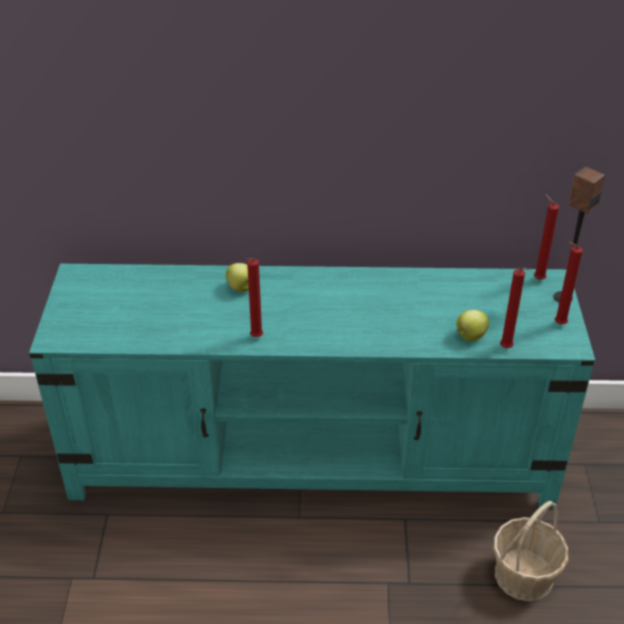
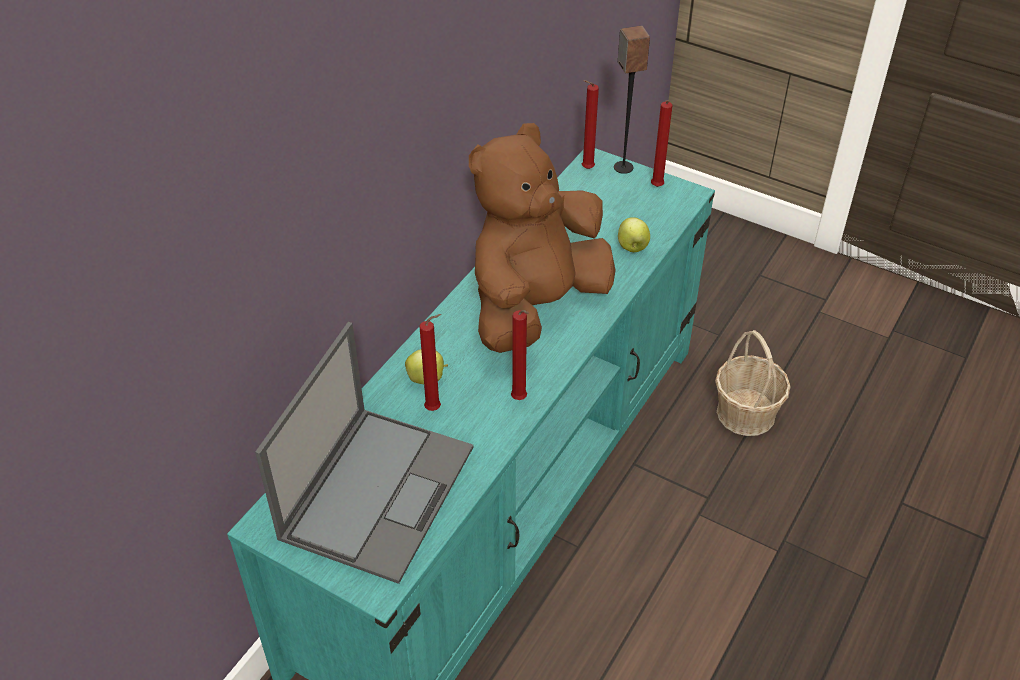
camera: 60 degrees left, 5 degrees up
(130, 307) = (378, 490): none -> laptop
(355, 310) = (535, 306): none -> brown plush toy
(507, 349) = (666, 233): red candle -> red candle (435, 409)

